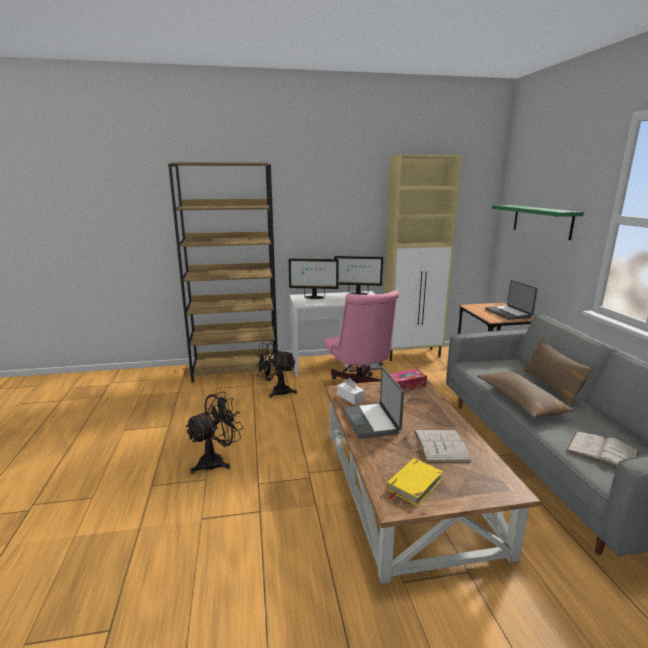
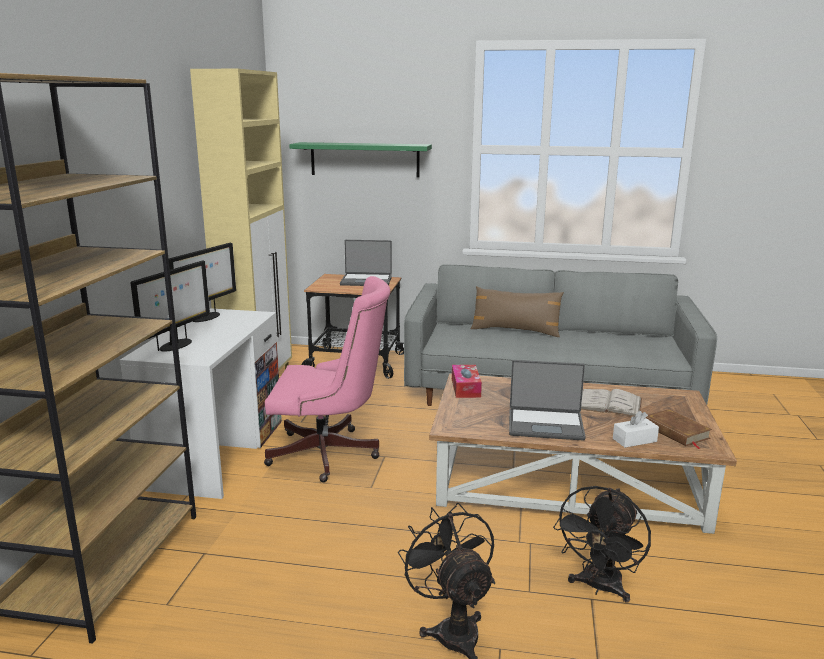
camera: 70 degrees left, 0 degrees up
(276, 391) = (258, 529): black fan -> black fan (599, 588)
(350, 397) = (477, 425): white tissue box -> white tissue box (634, 440)
(414, 484) = (676, 432): yellow book -> brown book
(520, 401) = (538, 348): brown pillow -> none
(602, 451) = (635, 349): white book -> none

